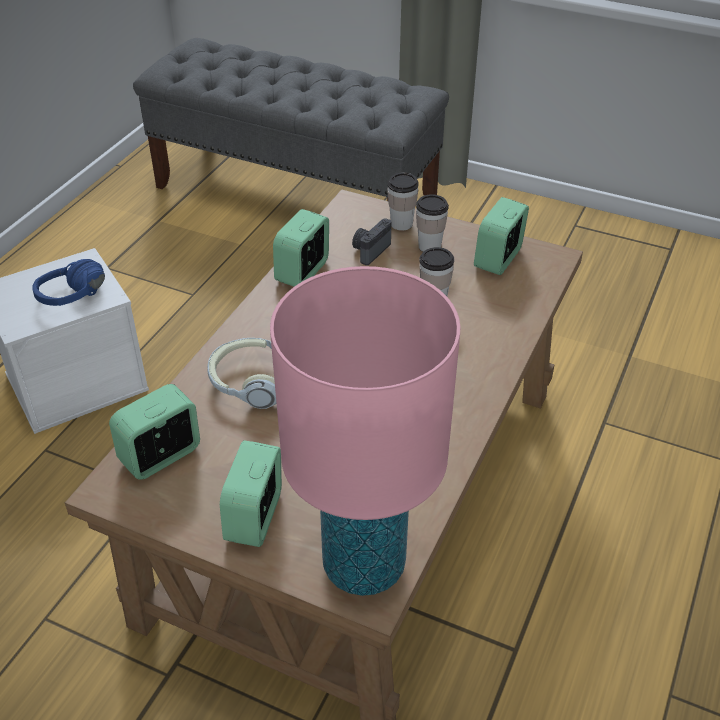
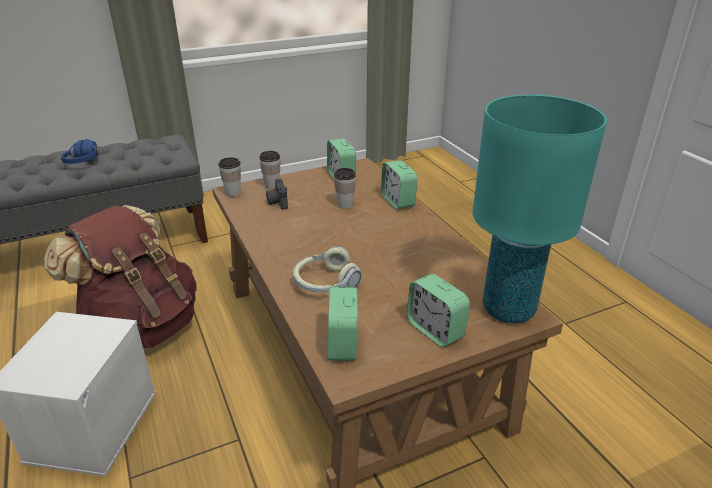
camera: 50 degrees left, 10 degrees down
(78, 300) = (95, 342): blue headphones -> blue headphones (90, 161)
(220, 312) = (142, 326): none -> brown backpack
(303, 272) = (260, 228): alarm clock -> alarm clock (398, 201)
(363, 565) = (508, 309): pink table lamp -> turquoise table lamp
(429, 246) = (302, 187): cup -> cup (233, 193)

